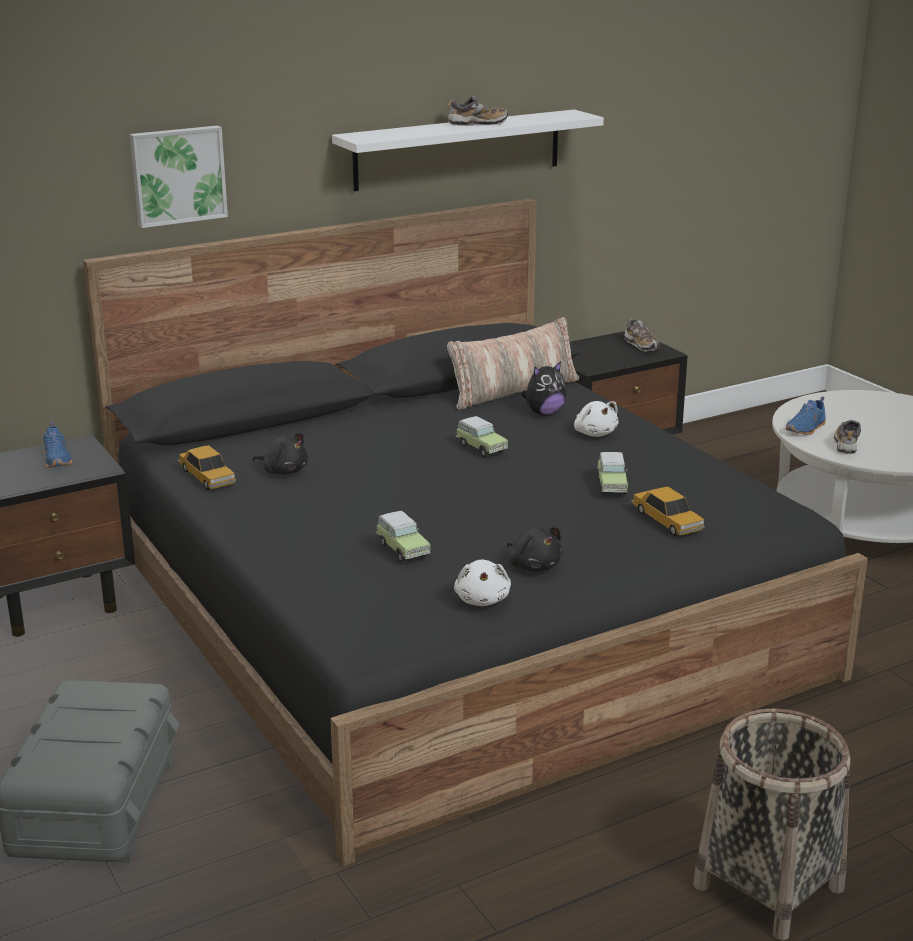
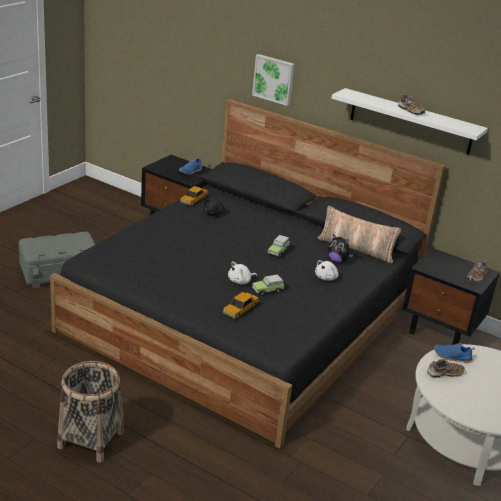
camera: 60 degrees right, 5 degrees up
(402, 549) = (154, 249): toy car -> none
(482, 599) = (131, 276): white plush toy -> white plush toy (240, 281)
(533, 566) = (169, 283): black plush toy -> none

